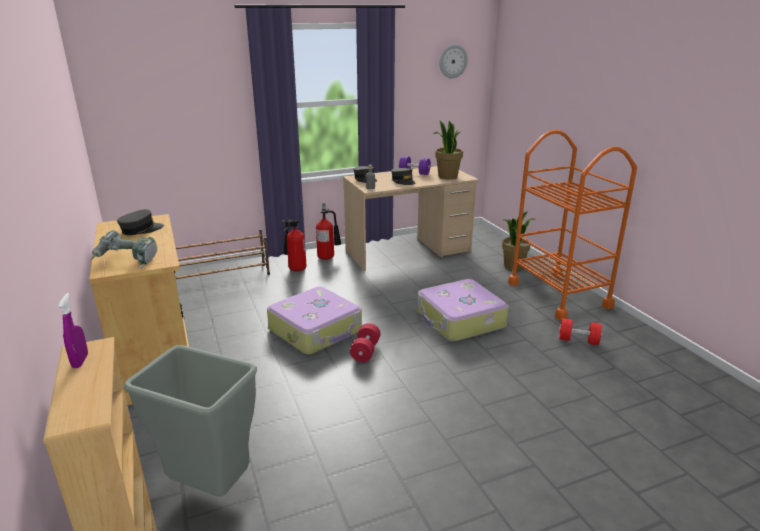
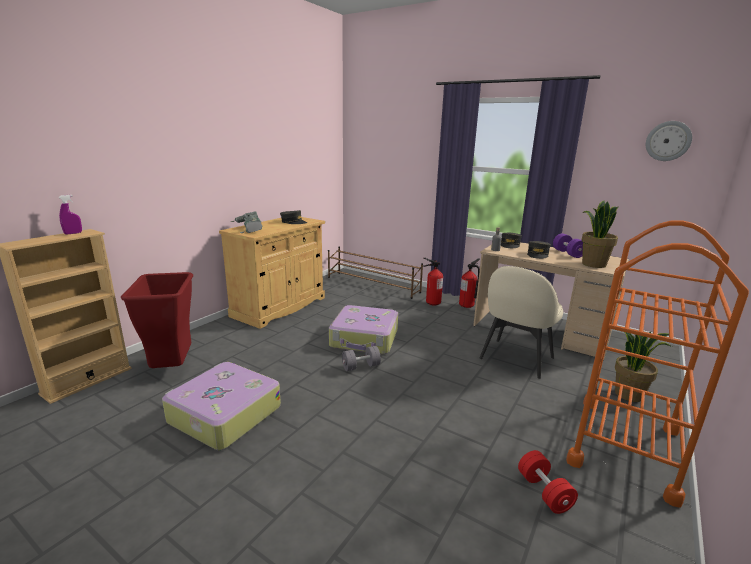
camera: 55 degrees right, 5 degrees down
(209, 488) = (172, 368): grey trash can -> red trash can
(365, 351) = (361, 366): red dumbbell -> grey dumbbell
(434, 279) = (515, 359): none -> beige chair
(460, 320) = (466, 395): suitcase -> suitcase (223, 414)

